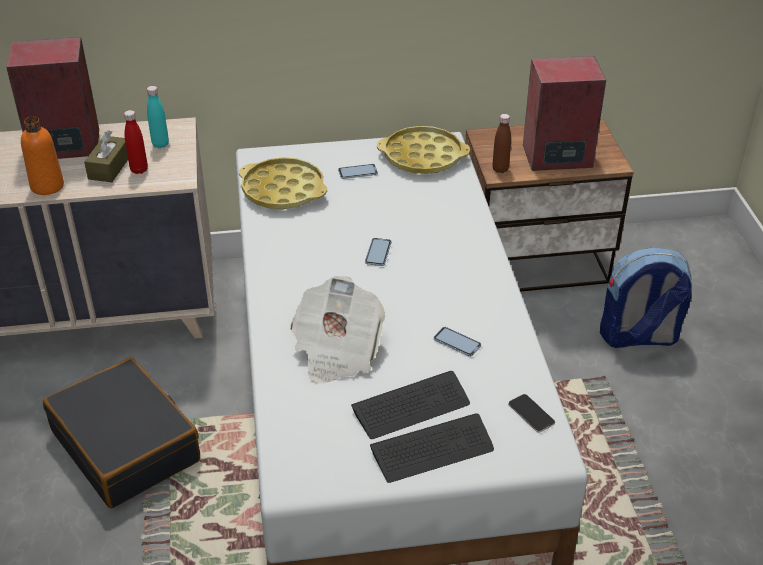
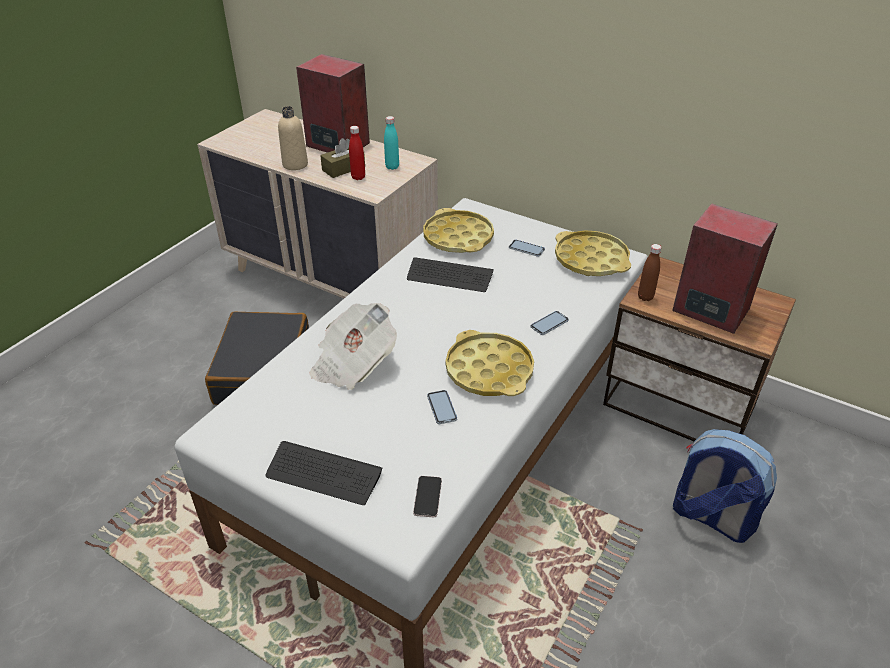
camera: 40 degrees right, 0 degrees up
(47, 186) = (295, 164): orange bottle -> beige bottle
(378, 253) = (468, 312): phone -> phone (549, 324)
(411, 406) = (350, 433): keyboard -> keyboard (449, 276)
(456, 292) = (489, 370): none -> yellow tray

